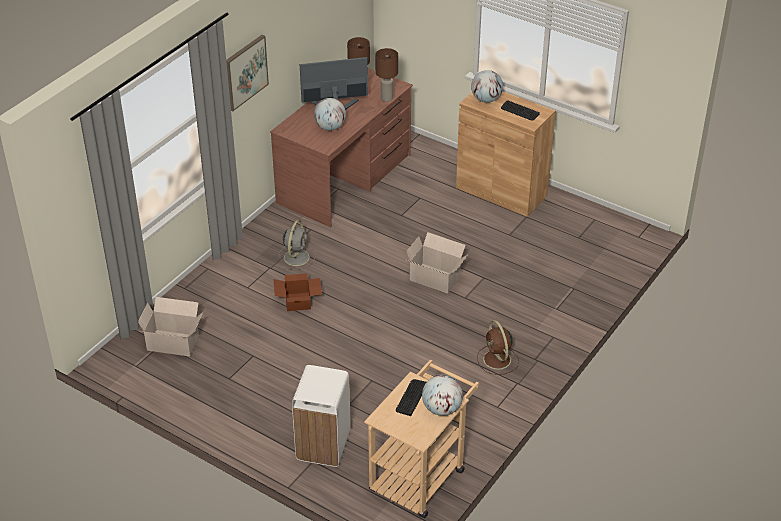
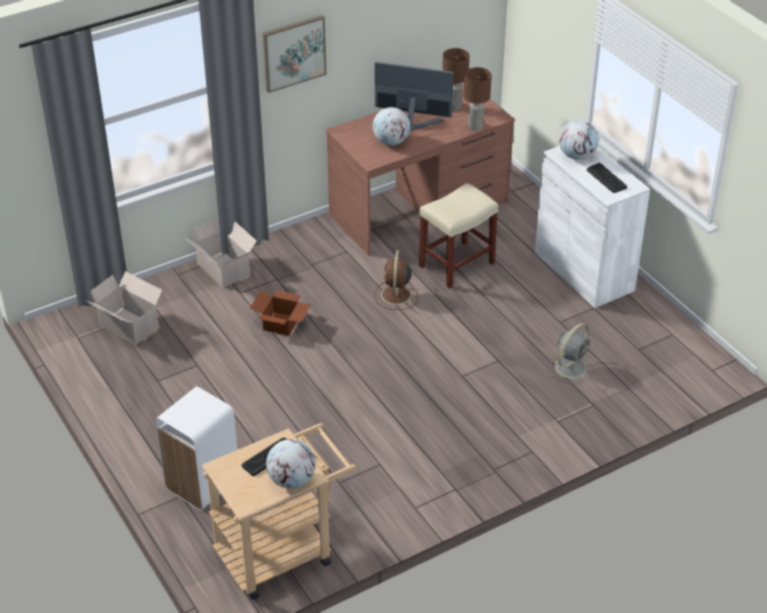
camera: 25 degrees right, 0 degrees up
(297, 256) = (312, 276): grey fan -> grey fan (571, 366)
(403, 215) = (456, 265): none -> beige stool
(436, 279) = (444, 345): cardboard box -> cardboard box (224, 270)
(497, 360) = (450, 456): brown fan -> brown fan (396, 296)
(501, 191) = (584, 271): brown cabinet -> white cabinet

